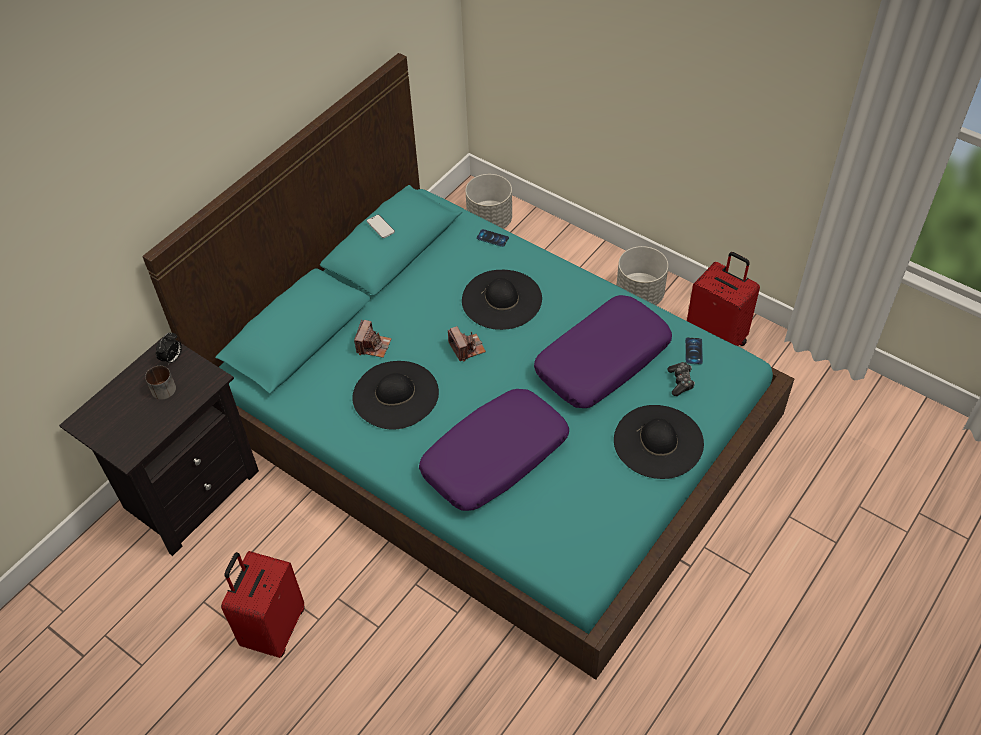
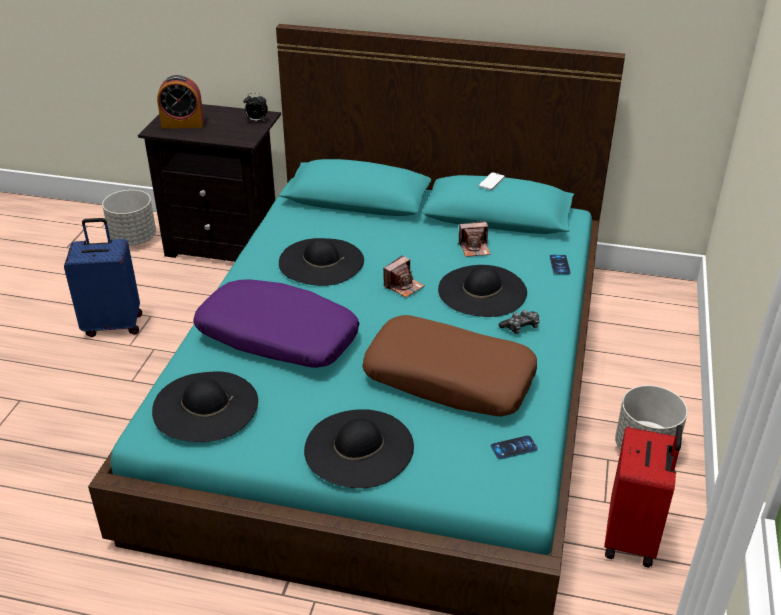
camera: 65 degrees right, 15 degrees down
(131, 426) = (182, 124): none -> alarm clock
(160, 388) = (224, 124): mug -> none
(273, 628) = (113, 324): red suitcase -> blue suitcase
(373, 346) = (371, 236): camera -> camera (474, 248)
(490, 221) = (647, 310): grey planter -> grey planter (134, 239)
(568, 531) = (205, 406): none -> black hat
(602, 360) = (449, 378): purple pillow -> brown pillow
(680, 382) = (458, 446): game controller -> game controller (520, 327)

